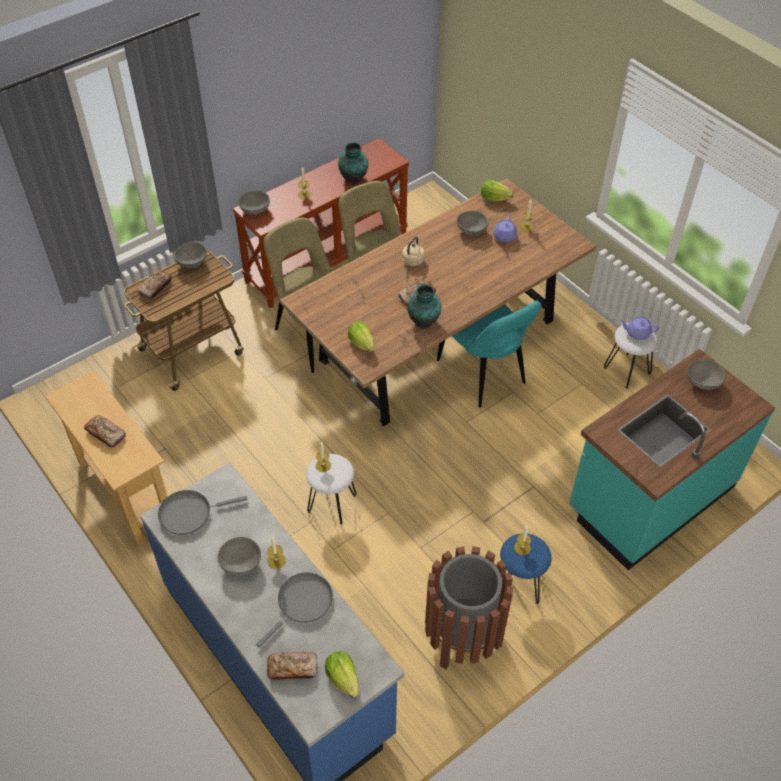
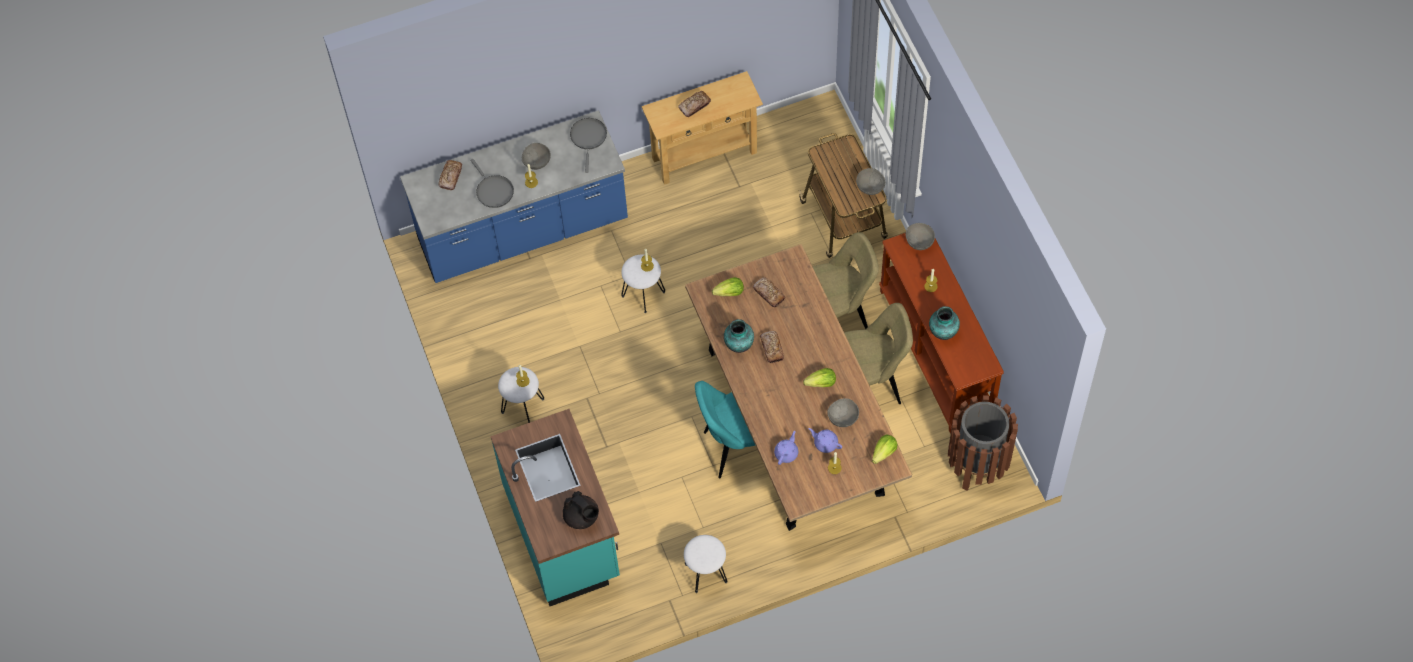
camera: 110 degrees right, 10 degrees up
(155, 287) = (848, 156): bread -> bread (768, 294)
(343, 678) = (433, 202): lettuce -> lettuce (821, 383)
(412, 261) = (816, 356): beige kettle -> none
(462, 636) = (495, 353): brown trash can -> brown trash can (978, 464)
(519, 584) = (522, 405): blue stool -> white stool
(637, 333) = (707, 553): purple teapot -> purple teapot (786, 453)
(703, 382) = (582, 517): grey bowl -> black teapot

